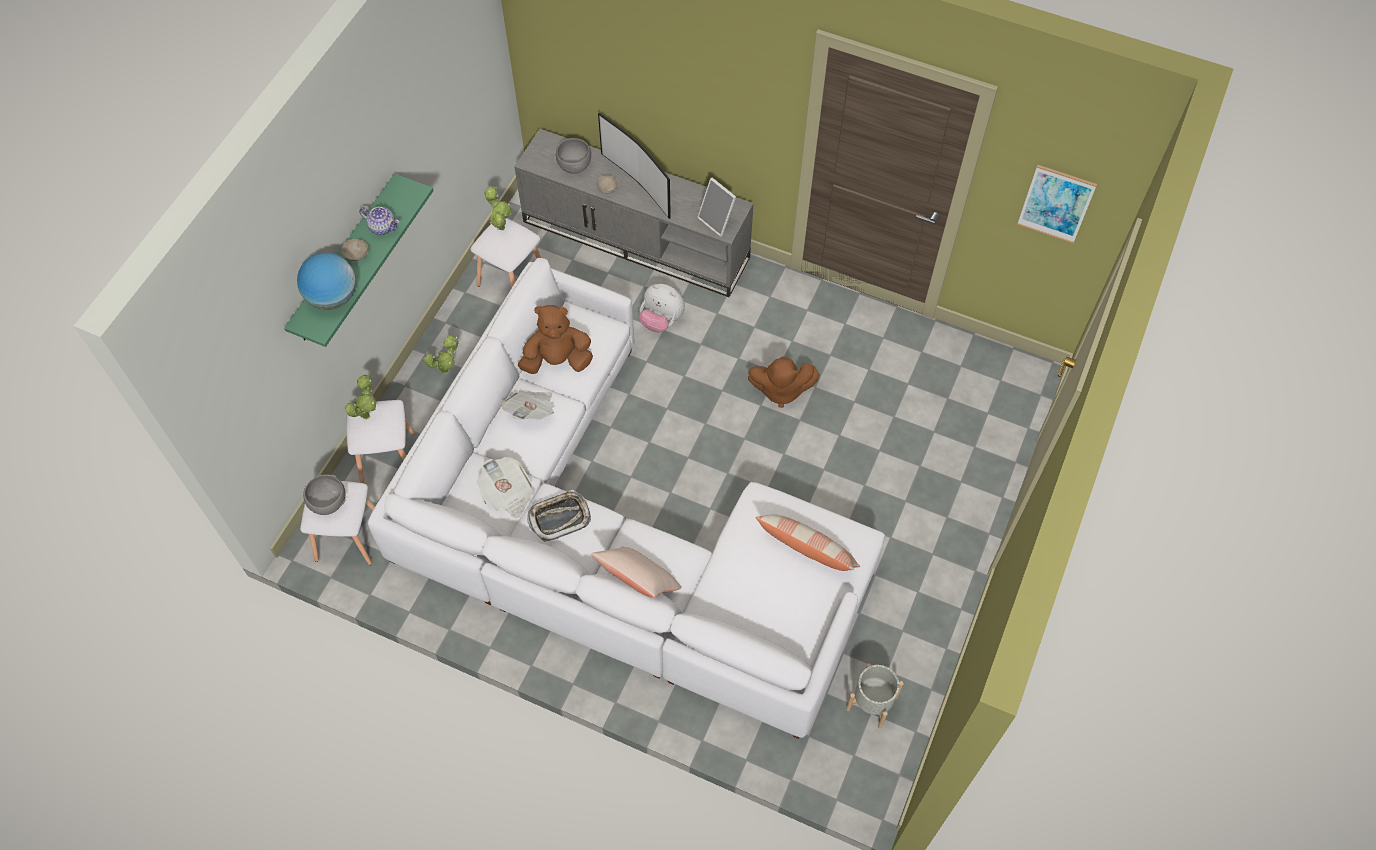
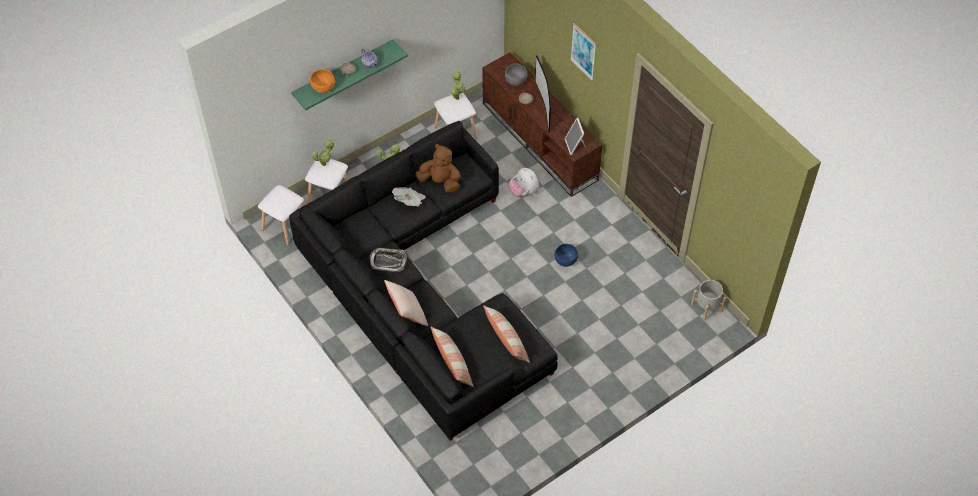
camera: 30 degrees right, 5 degrees down
(328, 502) = (278, 198): grey bowl -> none
(333, 297) = (323, 87): globe -> orange bowl
(507, 494) = (370, 237): newspaper -> none
(617, 538) = (422, 294): white sofa -> black sofa
(637, 239) = (540, 141): grey tv stand -> brown tv stand
(755, 626) = (452, 363): none -> pillow
(780, 390) = (565, 260): brown plush toy -> blue bowl
(872, 702) = (501, 444): grey planter -> grey planter (707, 307)
(1056, 204) = (738, 209): picture -> picture (583, 51)

